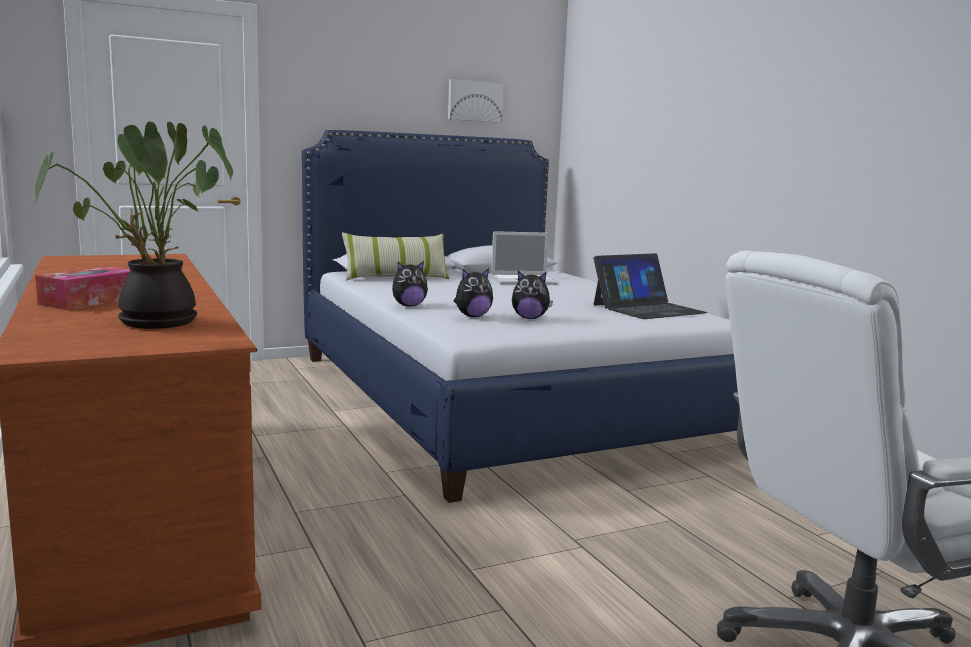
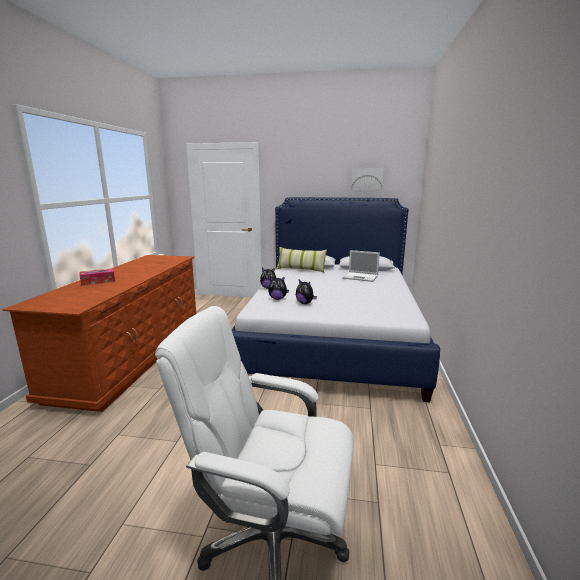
camera: 35 degrees right, 5 degrees up
(152, 323) = (83, 296): potted plant -> none
(648, 309) = (384, 305): laptop -> none

